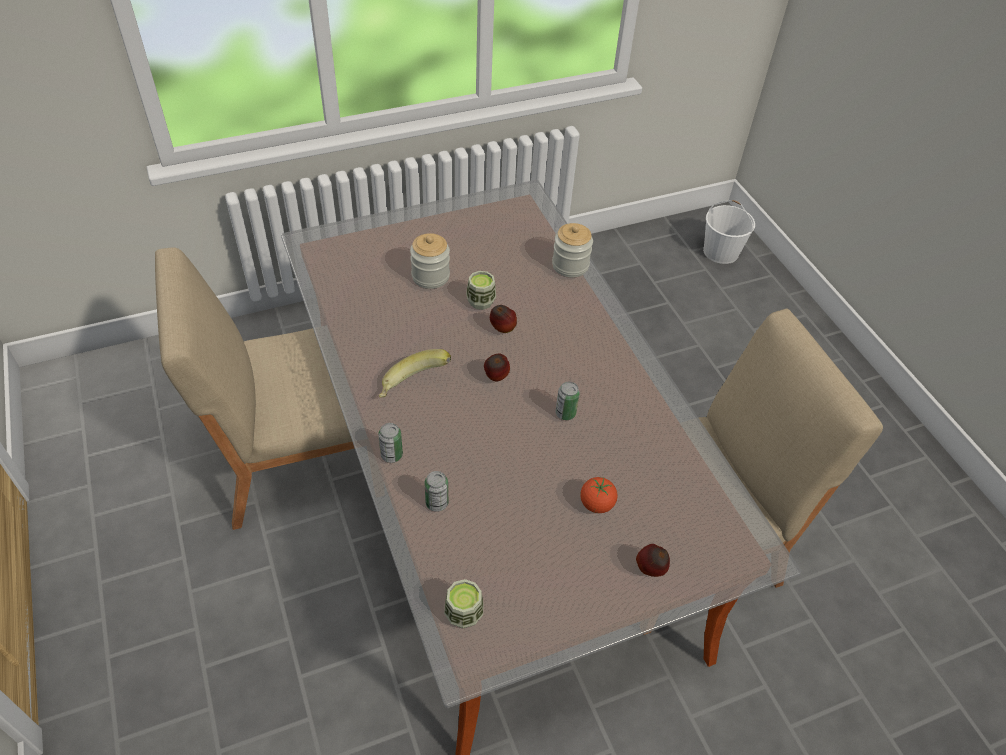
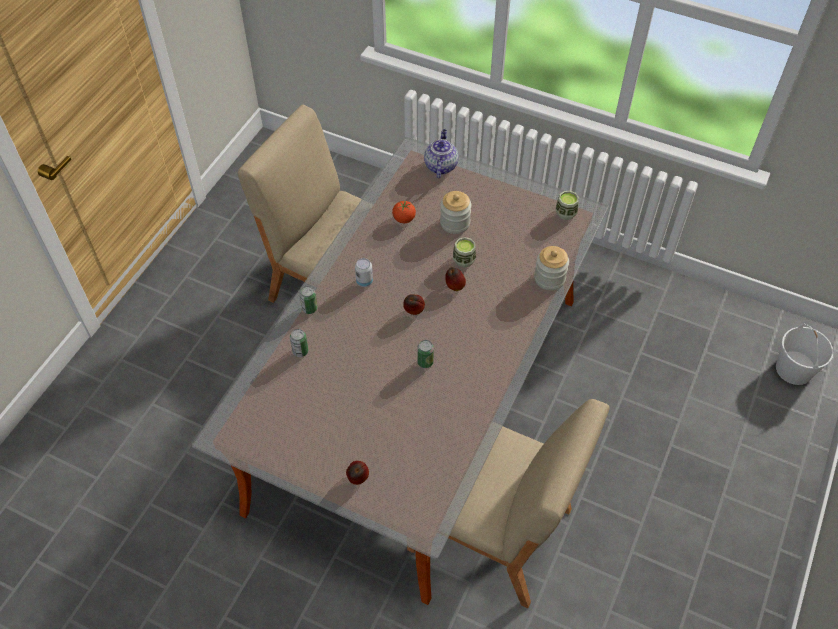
camera: 50 degrees right, 5 degrees up
(351, 237) = (440, 166): none -> teapot
(413, 387) = (364, 281): banana -> can
(463, 613) = (247, 414): cup -> cup (565, 213)
(596, 504) = (376, 423): tomato -> tomato (404, 219)

